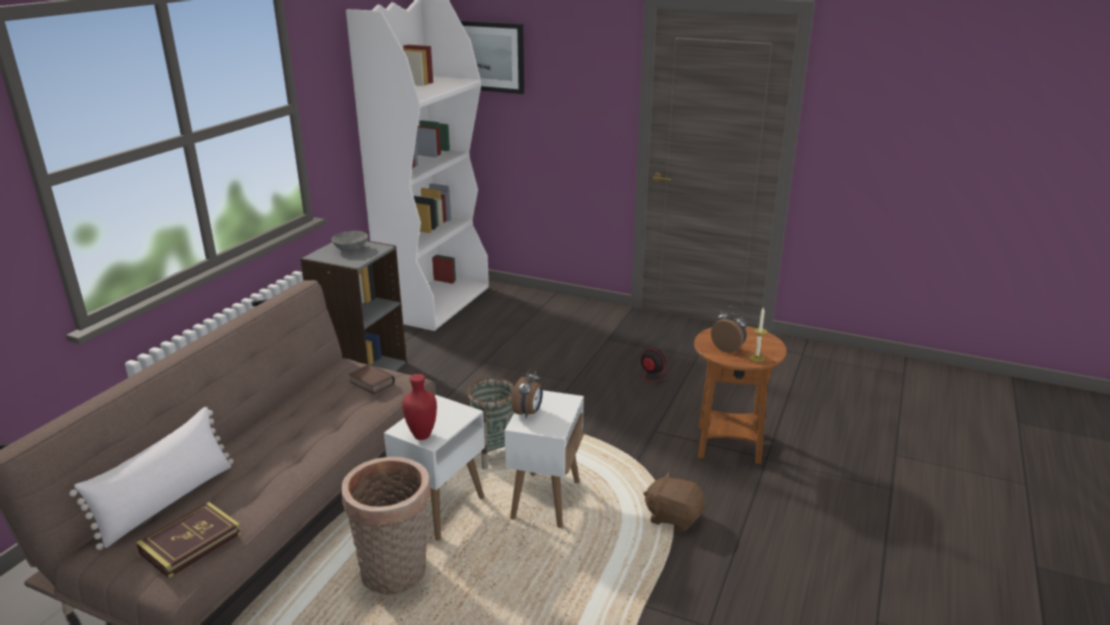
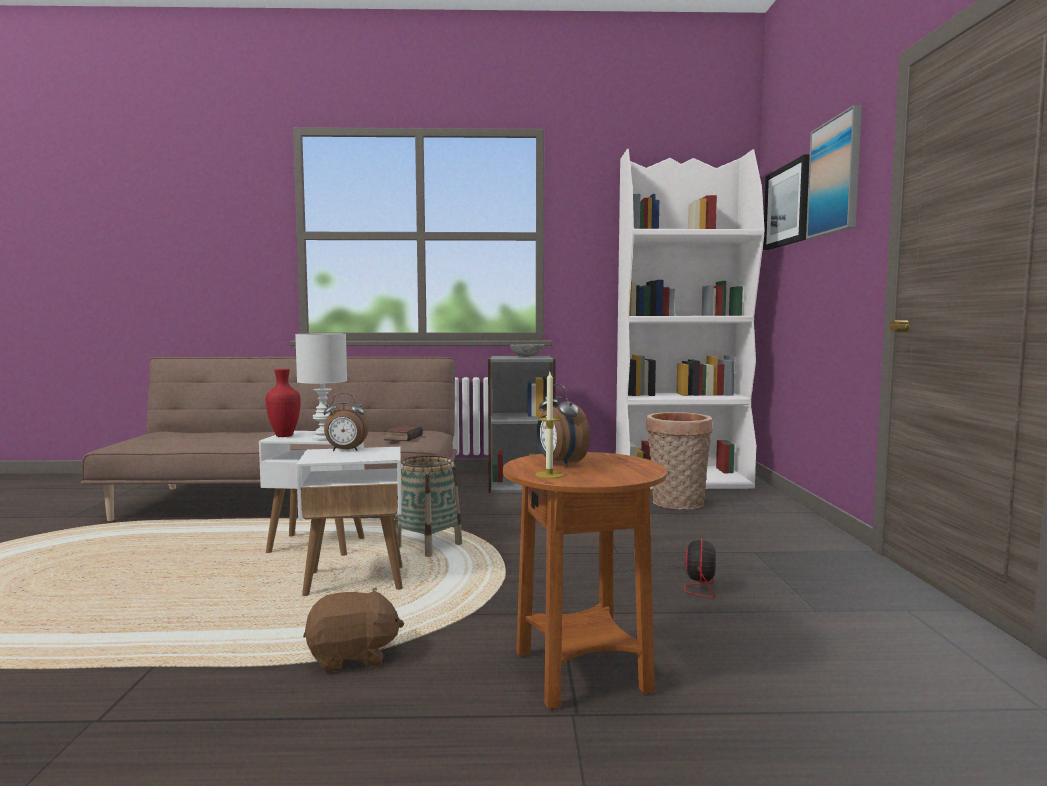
camera: 65 degrees right, 20 degrees down
(167, 501) = (209, 432): white pillow -> none
(191, 543) = (156, 440): book -> none
(395, 574) = (213, 549): basket -> basket (677, 504)
(458, 416) = (324, 438): none -> white table lamp
(566, 55) = (835, 176): none -> picture
(673, 517) = (352, 657): brown plush toy -> brown plush toy turned 75 degrees clockwise
(728, 349) = (559, 463): alarm clock -> alarm clock turned 135 degrees clockwise

